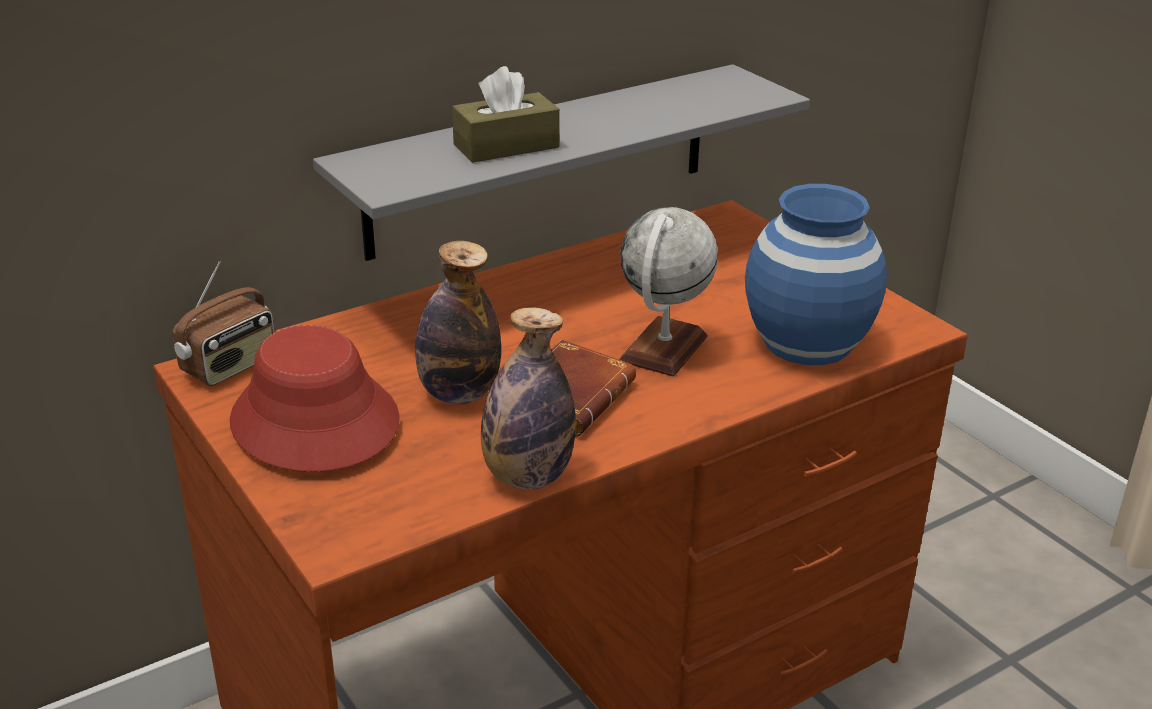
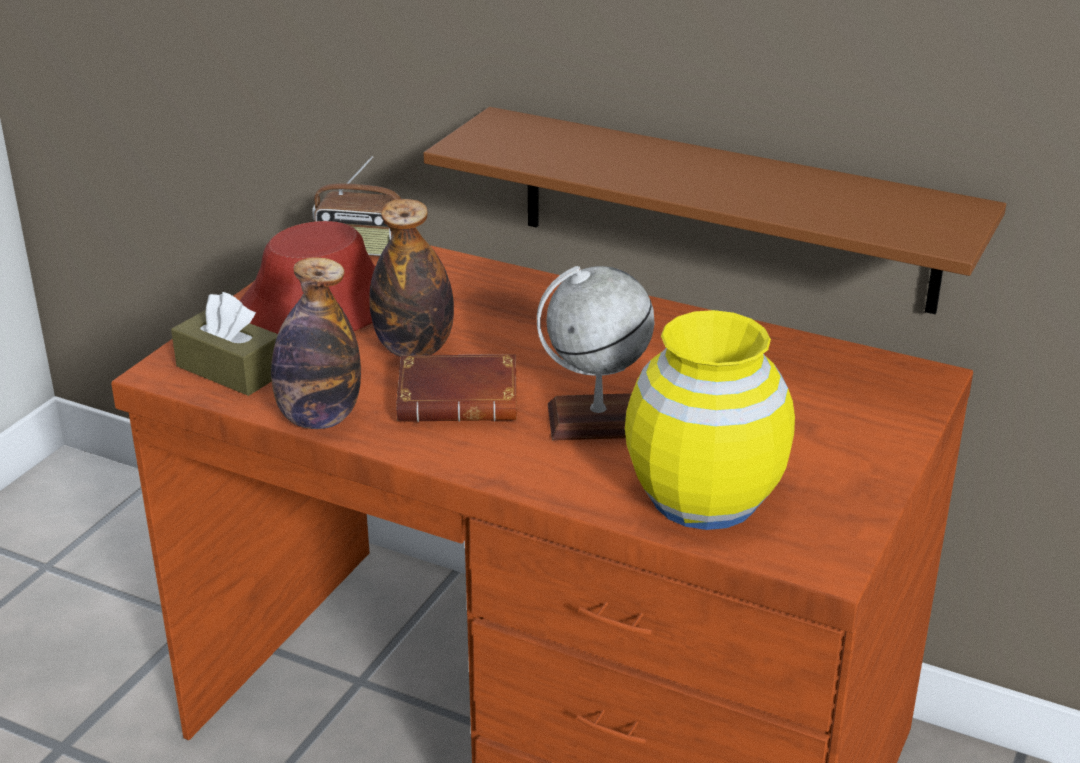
camera: 60 degrees right, 0 degrees up
(506, 146) = (613, 162): brown tissue box -> brown tissue box (230, 370)
(541, 160) = (726, 209): grey shelf -> brown shelf
(807, 343) = (703, 498): blue vase -> yellow vase

